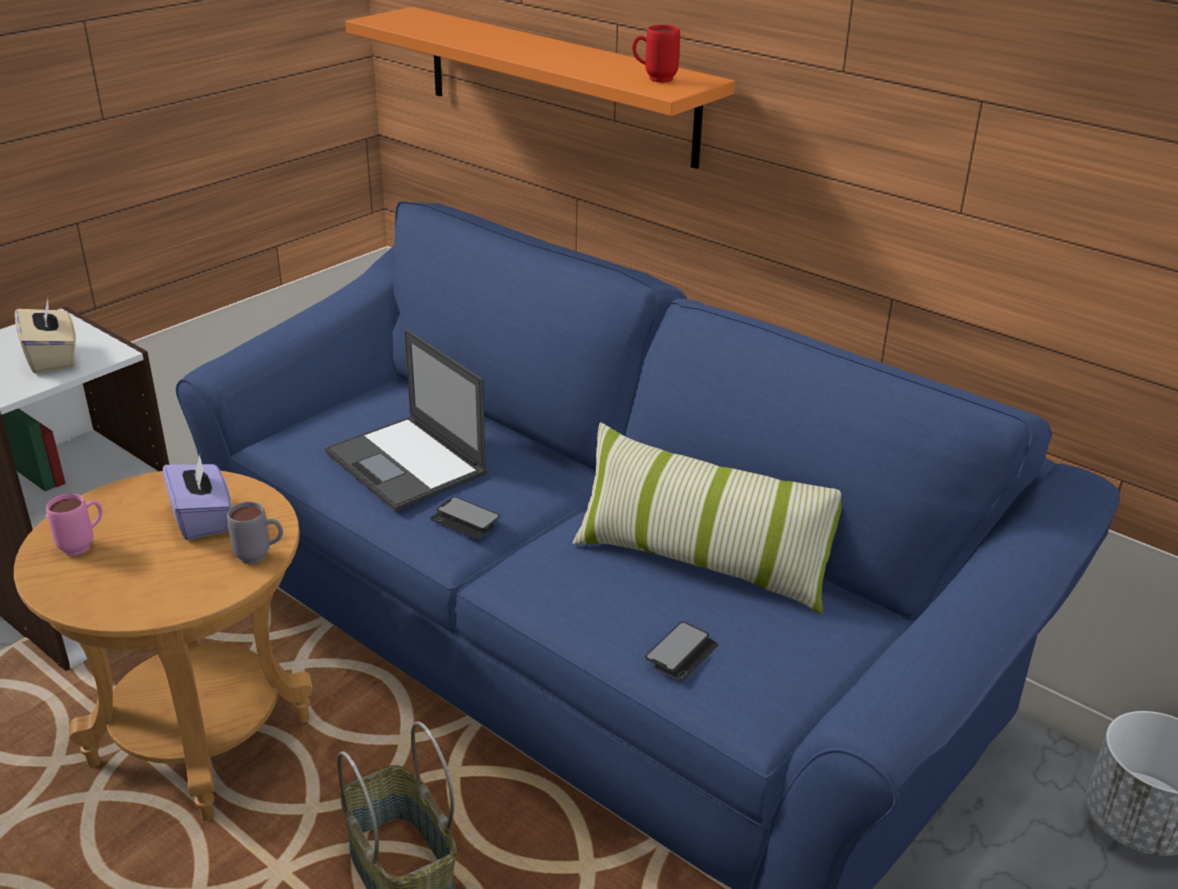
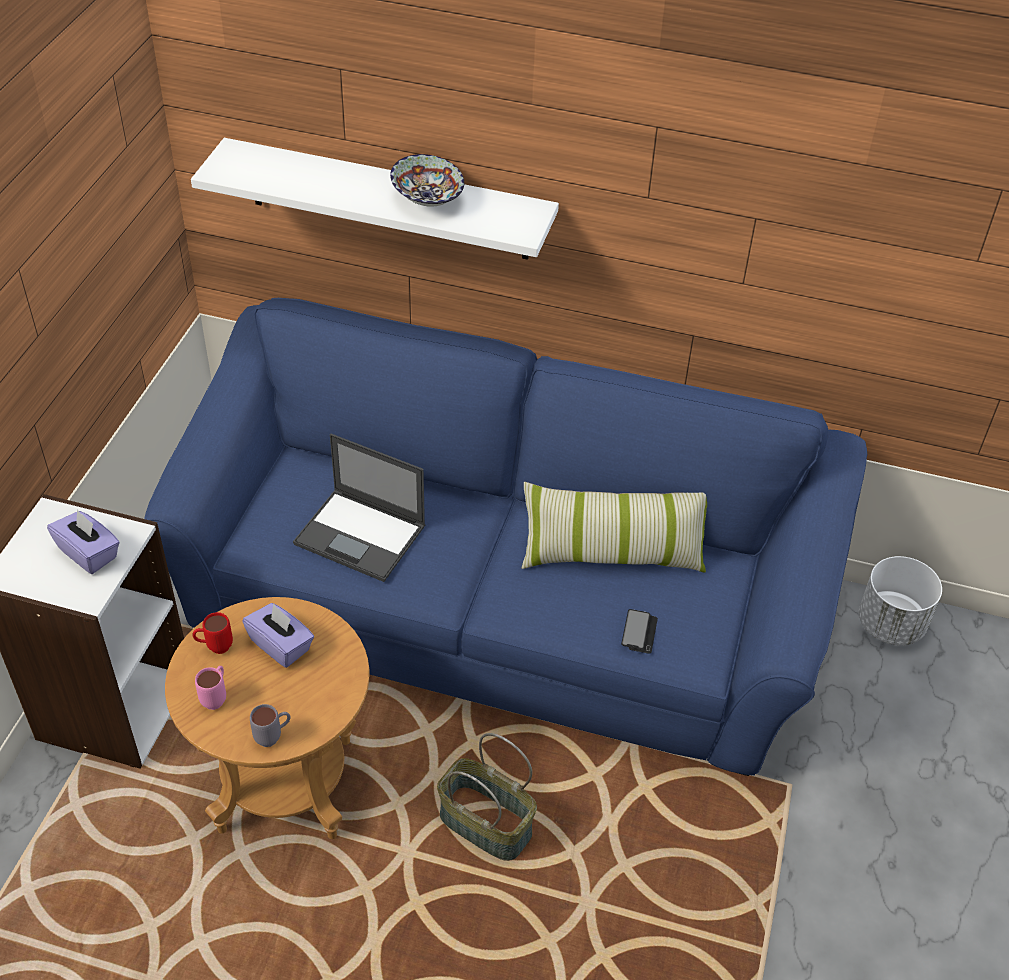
camera: 25 degrees left, 15 degrees up
(52, 358) = (89, 553): beige tissue box -> purple tissue box
(260, 557) = (348, 663): grey mug -> grey mug (273, 737)
(465, 520) = (437, 572): phone -> none
(558, 84) = (388, 200): orange shelf -> white shelf
(578, 58) = (426, 199): none -> bowl
(654, 79) = (503, 217): red mug -> red mug (214, 647)

